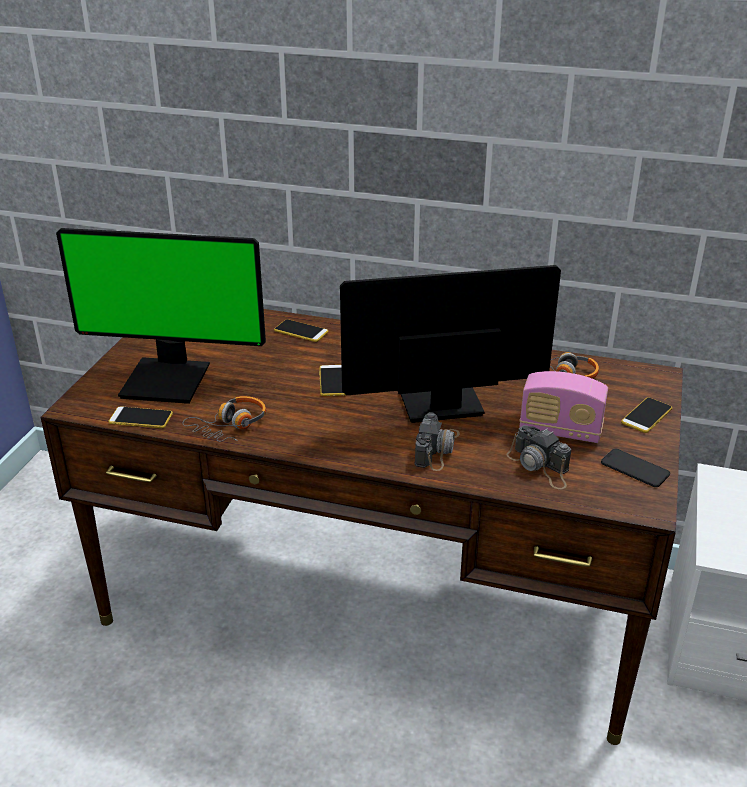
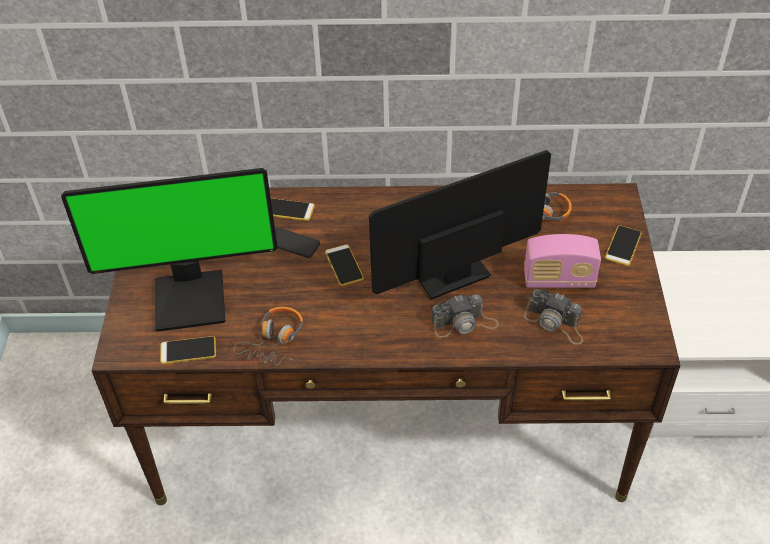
camera: 15 degrees left, 15 degrees up
(437, 448) = (464, 323): camera -> camera turned 75 degrees clockwise
(634, 468) = (630, 307): phone -> phone (293, 243)

